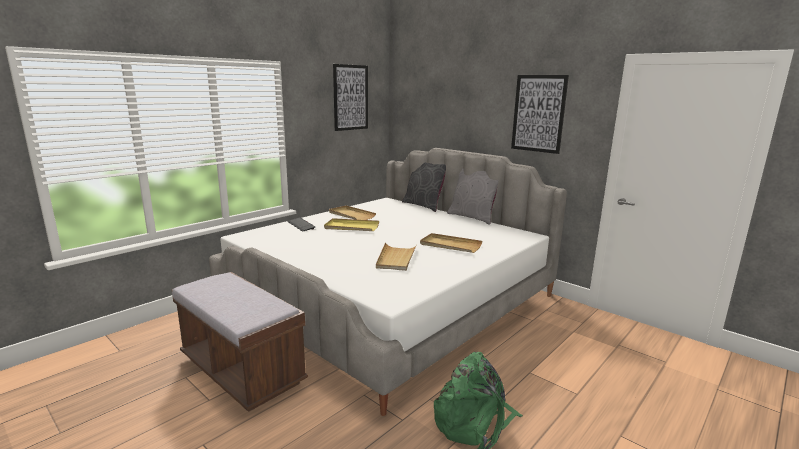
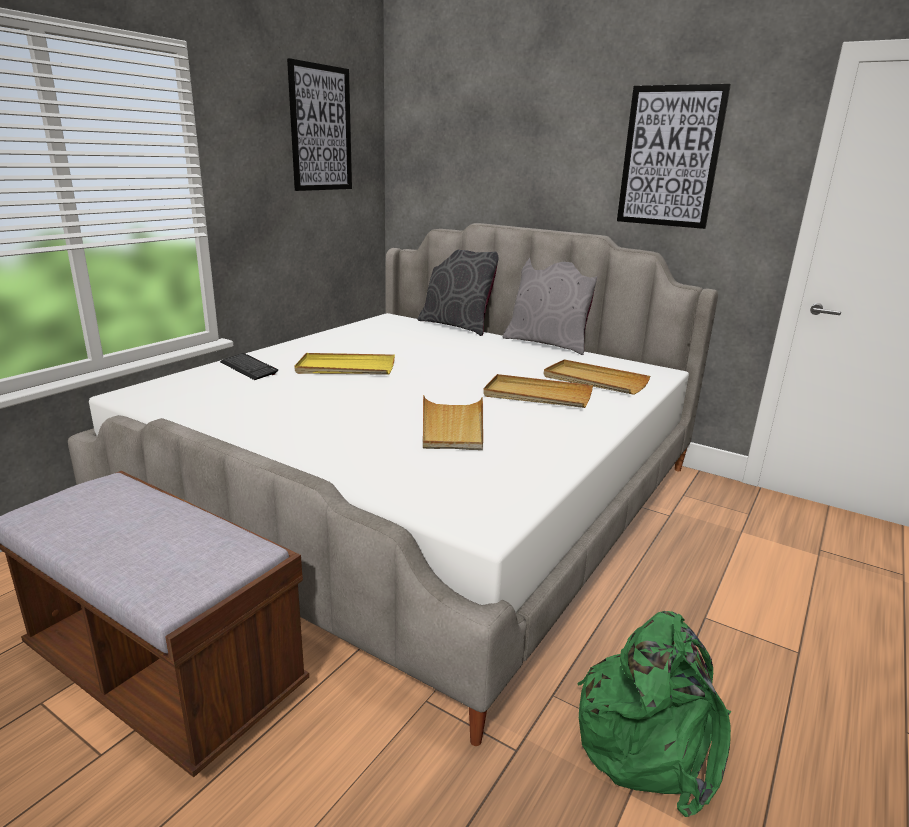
camera: 10 degrees left, 5 degrees up
(351, 215) = (337, 346): beige tray -> beige tray (594, 381)

